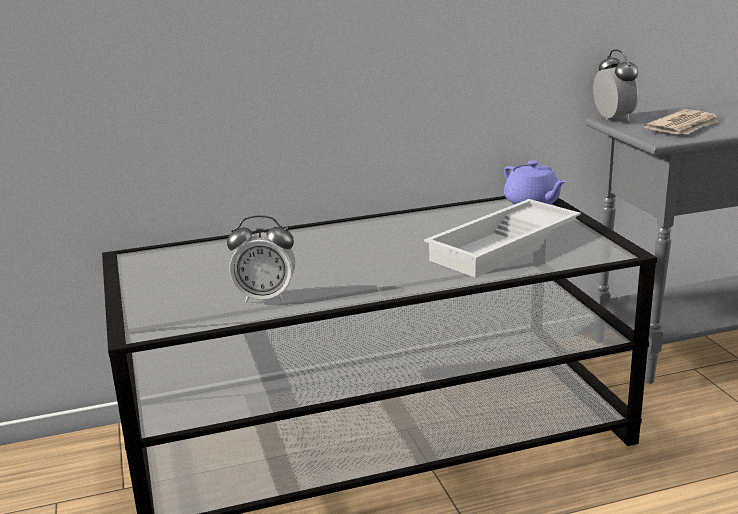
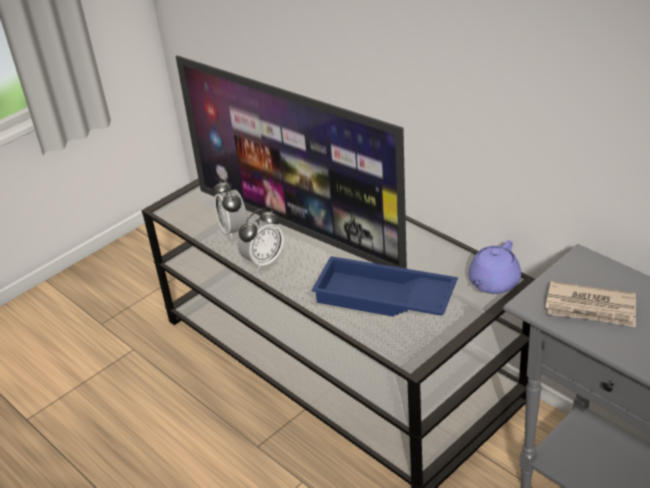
camera: 65 degrees right, 15 degrees up
(321, 262) = (300, 228): none -> television
(505, 247) = (383, 298): white tray -> blue tray
(613, 119) = (586, 259): alarm clock -> alarm clock (263, 261)

